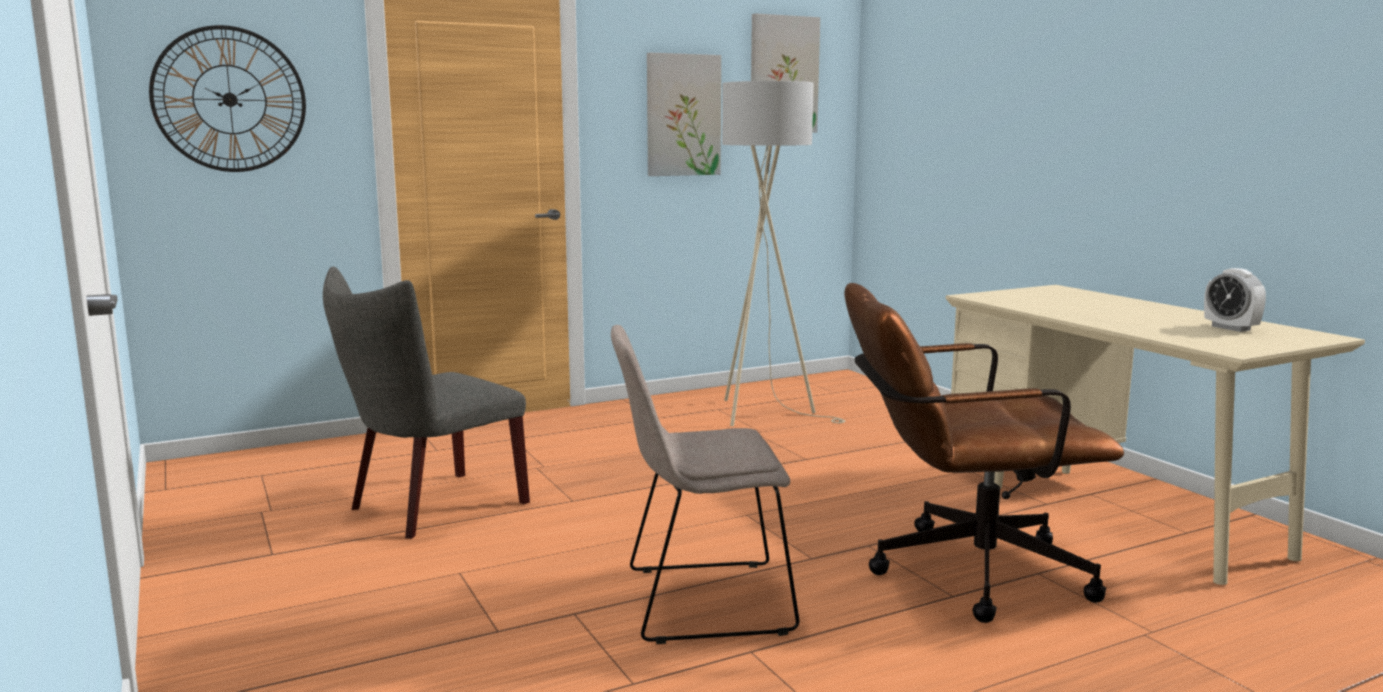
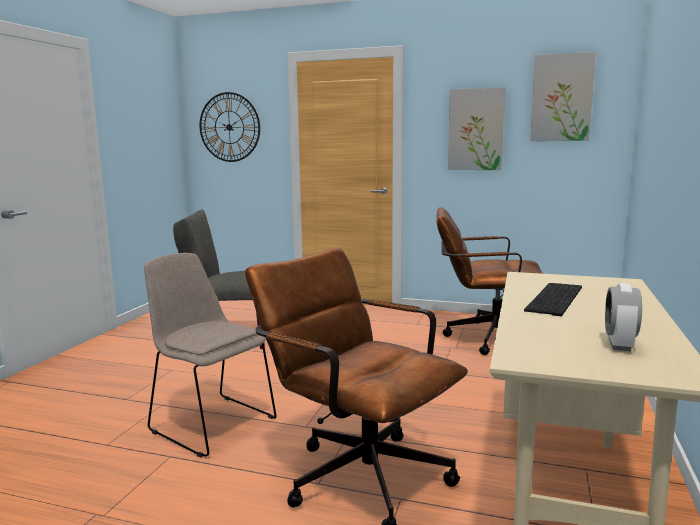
camera: 45 degrees right, 0 degrees up
(765, 413) = (485, 338): beige floor lamp -> brown office chair
(1076, 309) = (556, 299): none -> keyboard

